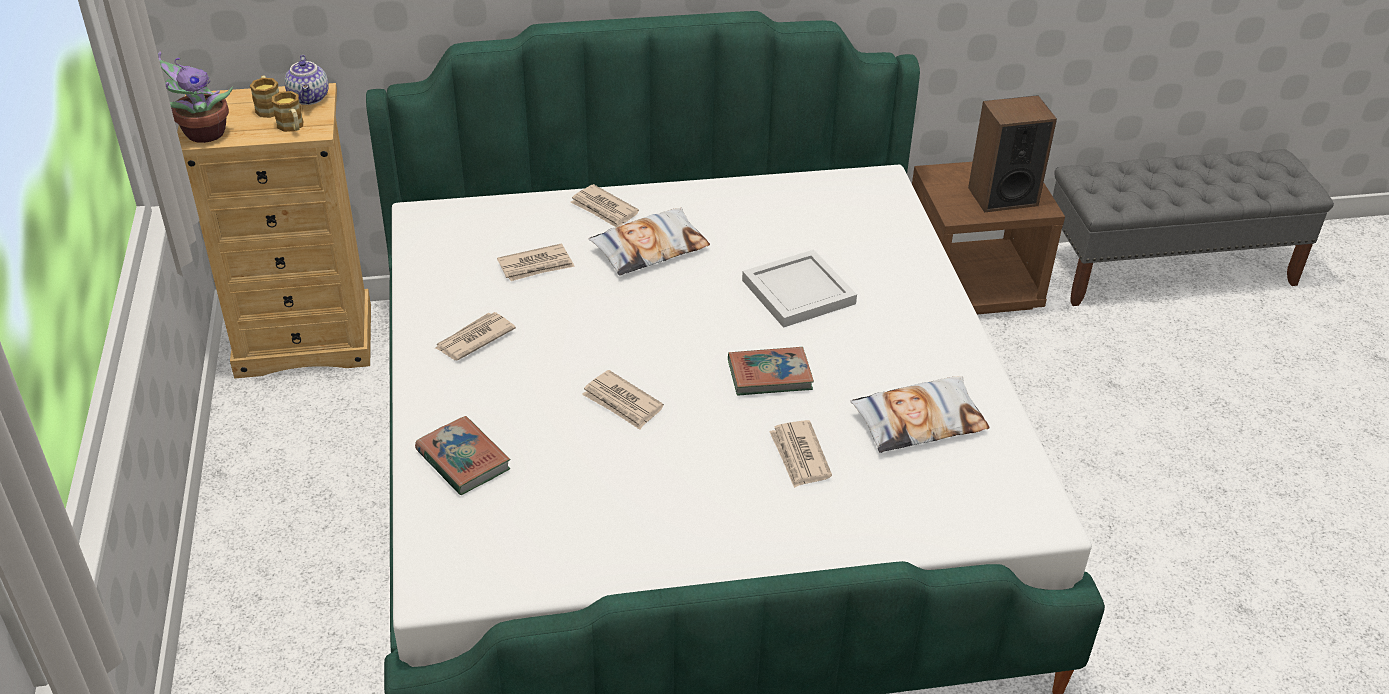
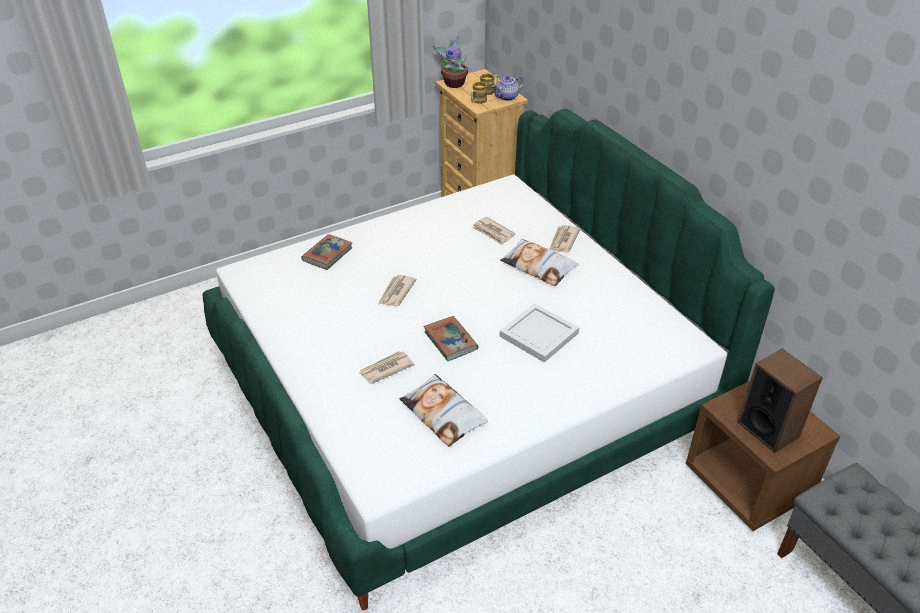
camera: 70 degrees right, 0 degrees up
(474, 339) = (419, 231): newspaper -> none

